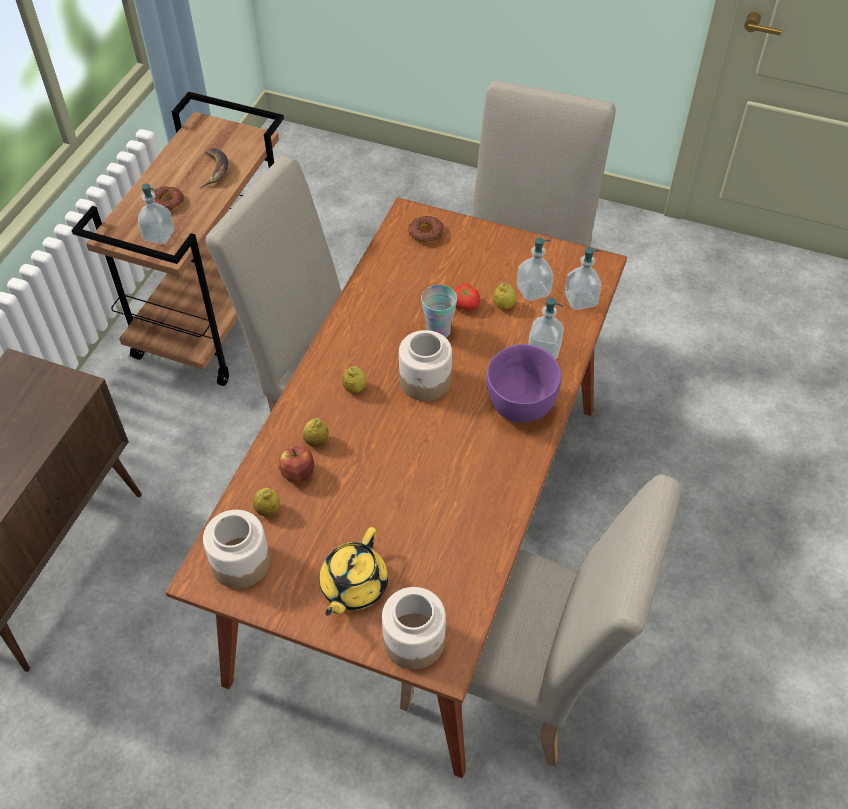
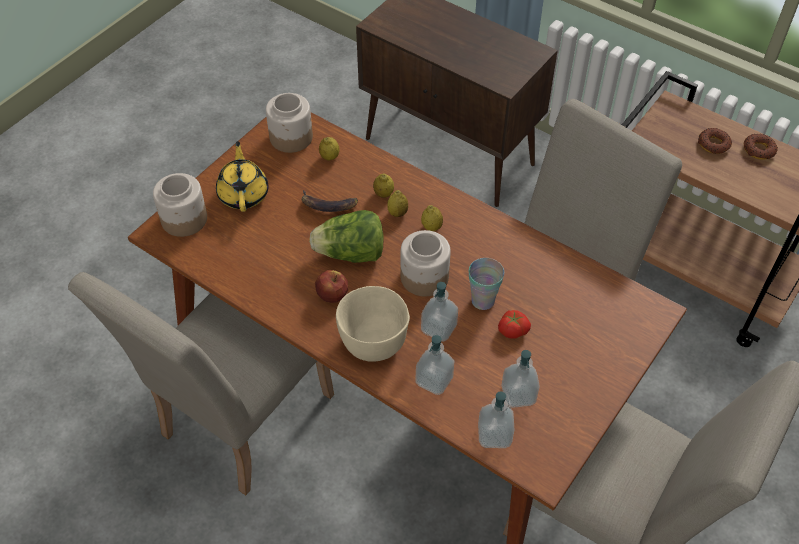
camera: 105 degrees right, 0 degrees up
(159, 235) = (667, 135): soap dispenser -> soap dispenser (439, 328)
(215, 170) = (760, 182): banana -> banana (327, 205)
(297, 474) = (356, 178): apple -> apple (332, 295)
(353, 586) = (243, 194): yellow teapot -> yellow teapot turned 45 degrees clockwise
(414, 450) = (351, 254): none -> lettuce
(426, 233) = (624, 321): donut -> donut (759, 150)
(504, 305) = (503, 362): lemon -> lemon (397, 213)
(519, 405) = (373, 341): purple bowl -> beige bowl

